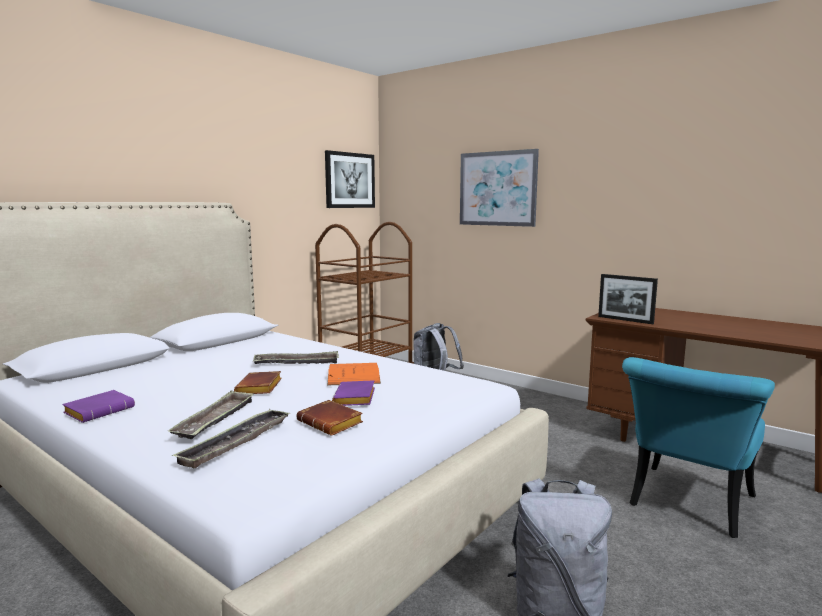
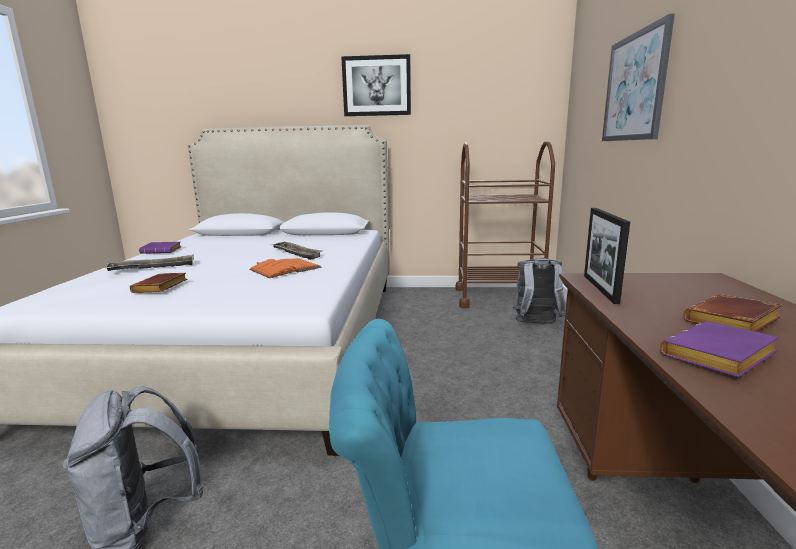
camera: 55 degrees right, 5 degrees up
(236, 442) = (109, 279): tray -> none
(260, 388) = (225, 260): brown book -> brown book (733, 323)
(349, 180) = (520, 98): picture -> picture (376, 86)
(356, 399) = (224, 281): purple book -> purple book (719, 358)

